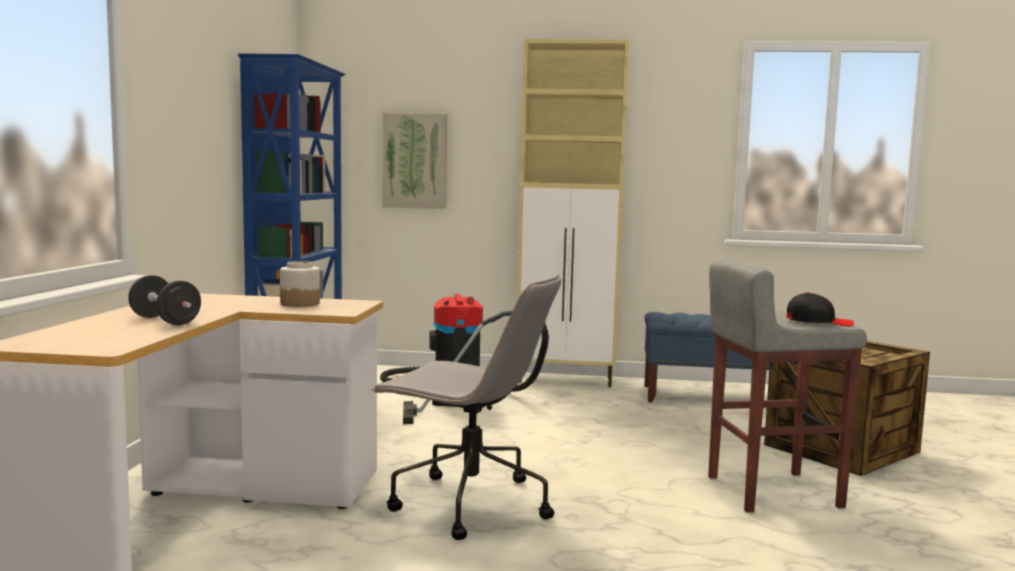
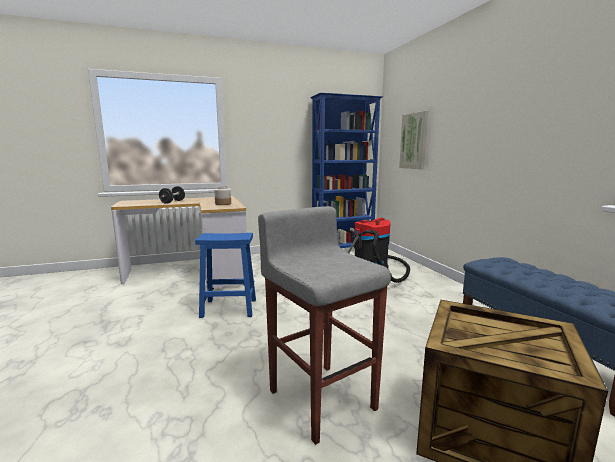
camera: 65 degrees right, 5 degrees up
(468, 504) = (228, 308): grey office chair -> blue stool
(566, 380) = (457, 291): beige cabinet -> none
(818, 322) = (318, 271): black cap -> none

